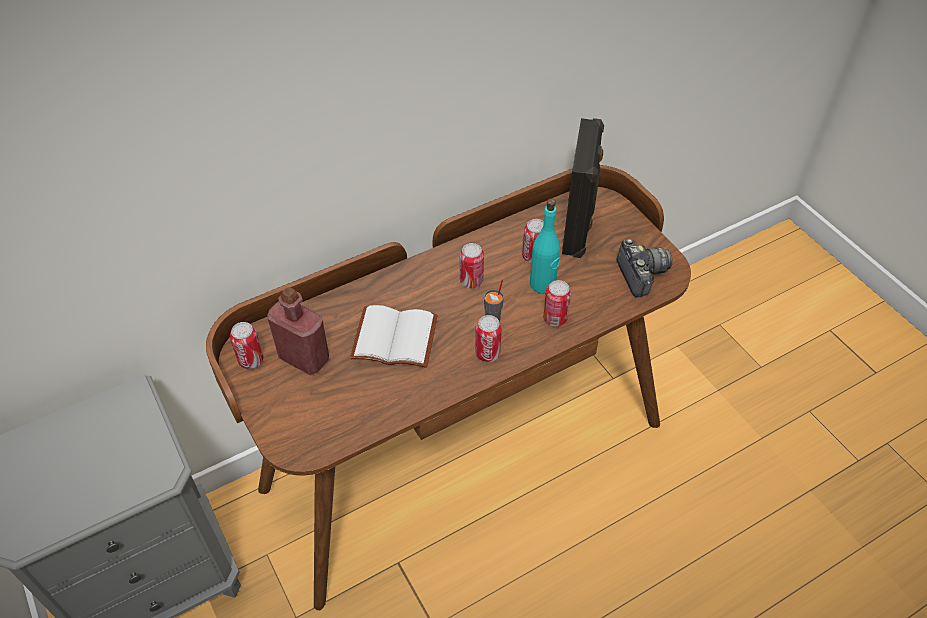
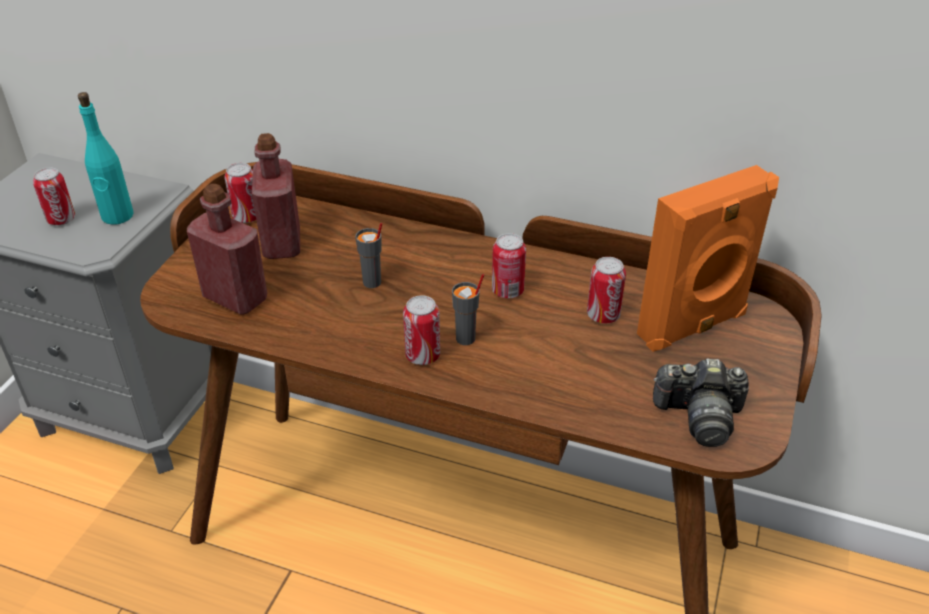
camera: 50 degrees right, 10 degrees down
(336, 413) = (235, 298): none -> red bottle
(396, 336) = (372, 283): white book -> grey cup
(543, 284) = (573, 344): turquoise bottle -> turquoise bottle (117, 216)
(555, 318) = (535, 380): can -> can (61, 219)
(578, 229) = (694, 327): black speaker -> orange speaker
(640, 275) = (699, 417): camera -> camera turned 60 degrees clockwise

